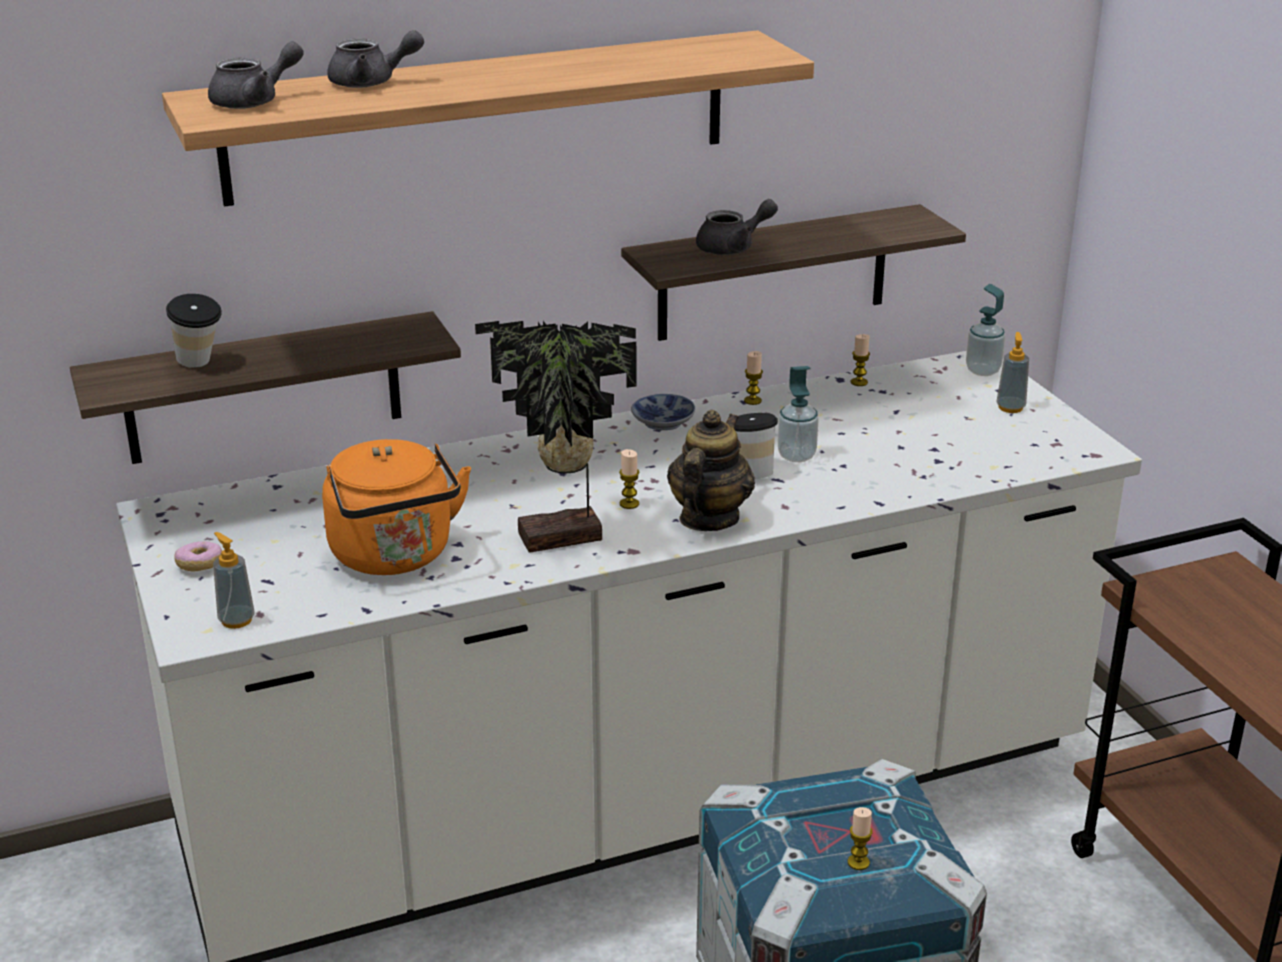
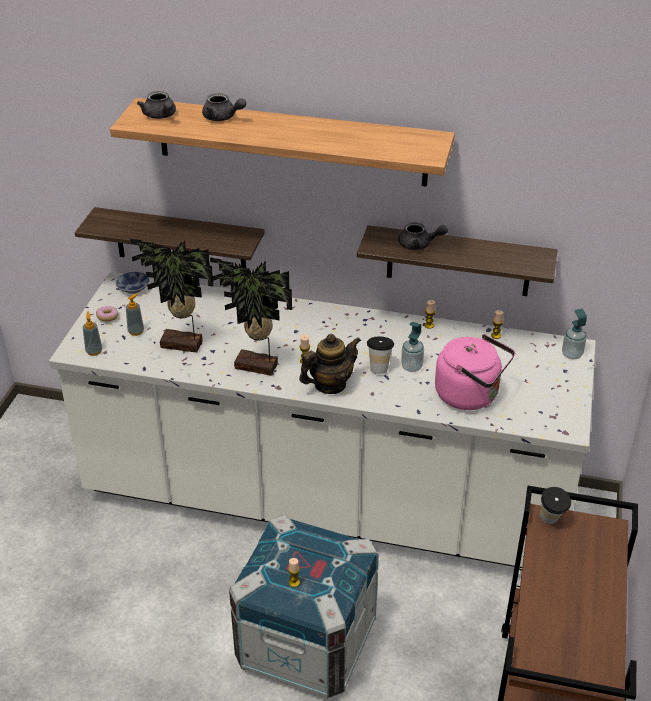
camera: 35 degrees right, 10 degrees up
(200, 365) = (140, 225): cup -> cup (551, 522)
(255, 101) = (160, 116): grey teapot -> grey teapot turned 60 degrees clockwise
(395, 557) = (181, 346): orange kettle -> potted plant
(664, 421) = (373, 320): bowl -> bowl (134, 287)
(922, 459) = (470, 395): none -> pink kettle
(1010, 407) = (557, 384): soap dispenser -> soap dispenser (136, 331)

